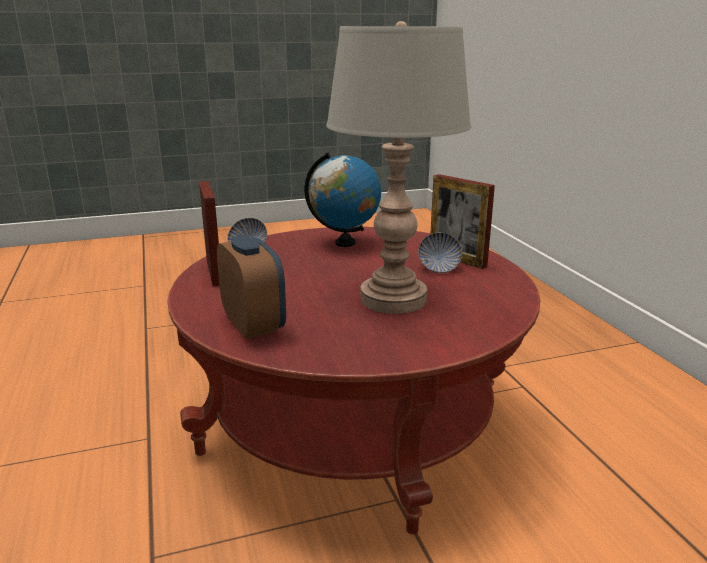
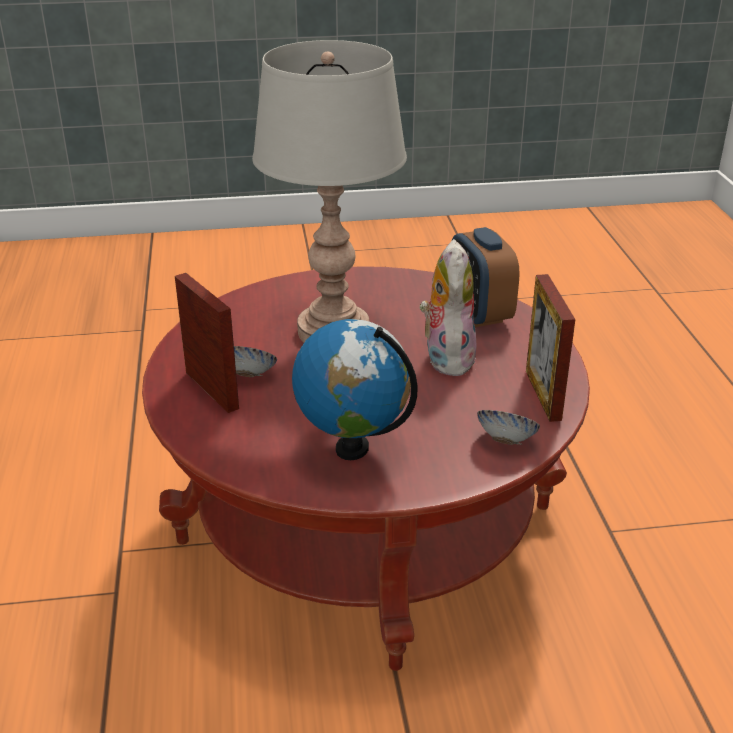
camera: 170 degrees left, 10 degrees up
(288, 289) = (446, 357): none -> plush toy

